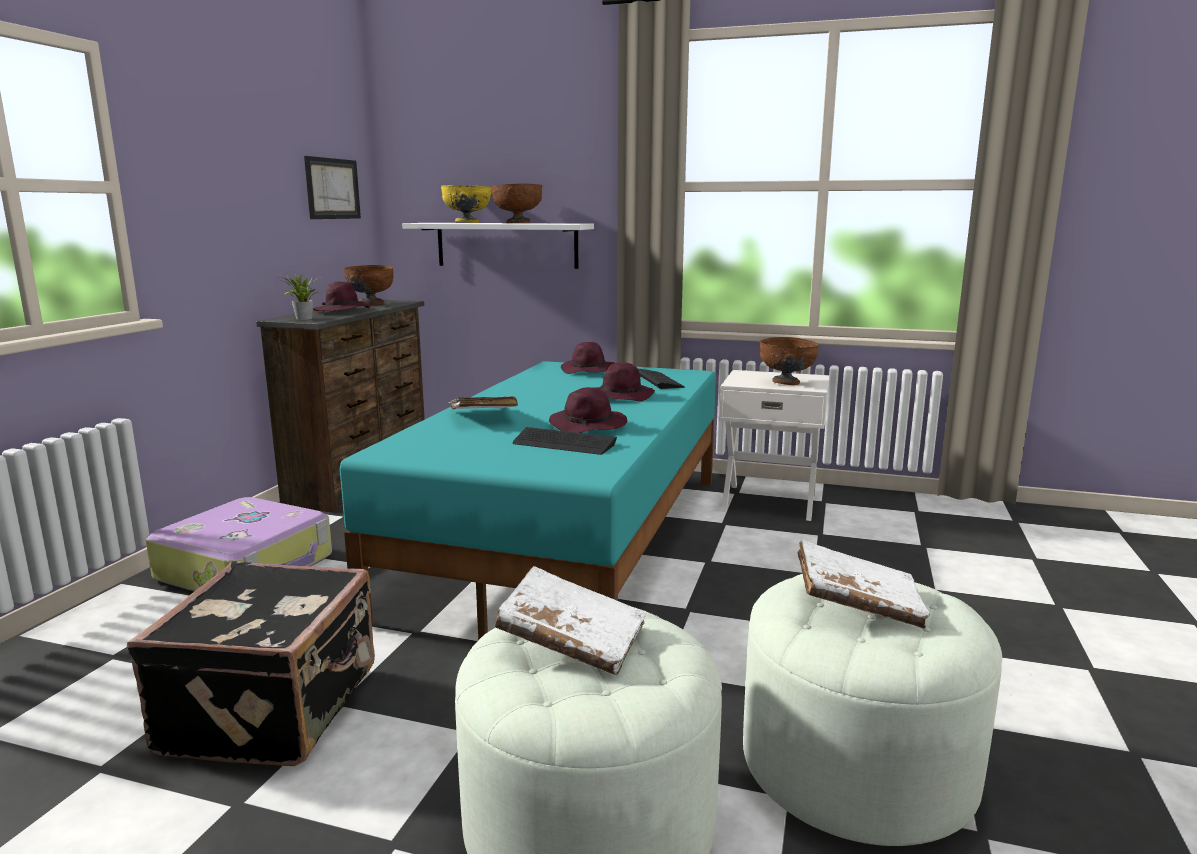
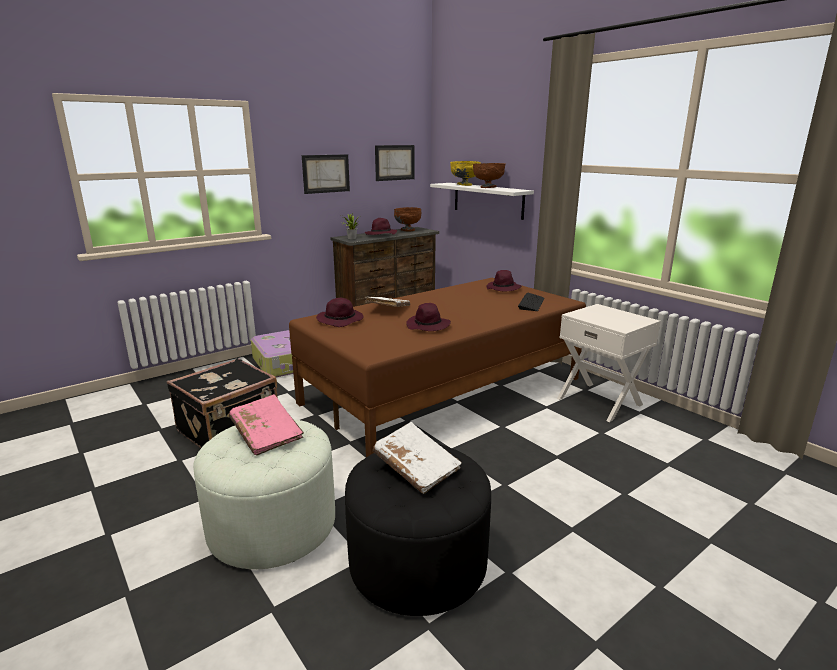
camera: 35 degrees right, 5 degrees up
(237, 201) = (326, 173): none -> picture
(564, 443) = (394, 334): keyboard -> none
(572, 539) = (445, 390): turquoise bed -> brown bed
(572, 640) = (267, 434): white book -> pink book
(622, 395) = (487, 310): purple hat -> purple hat (341, 320)
(786, 383) = (611, 320): brown bowl -> none
(857, 765) = (418, 562): white ottoman -> black ottoman

